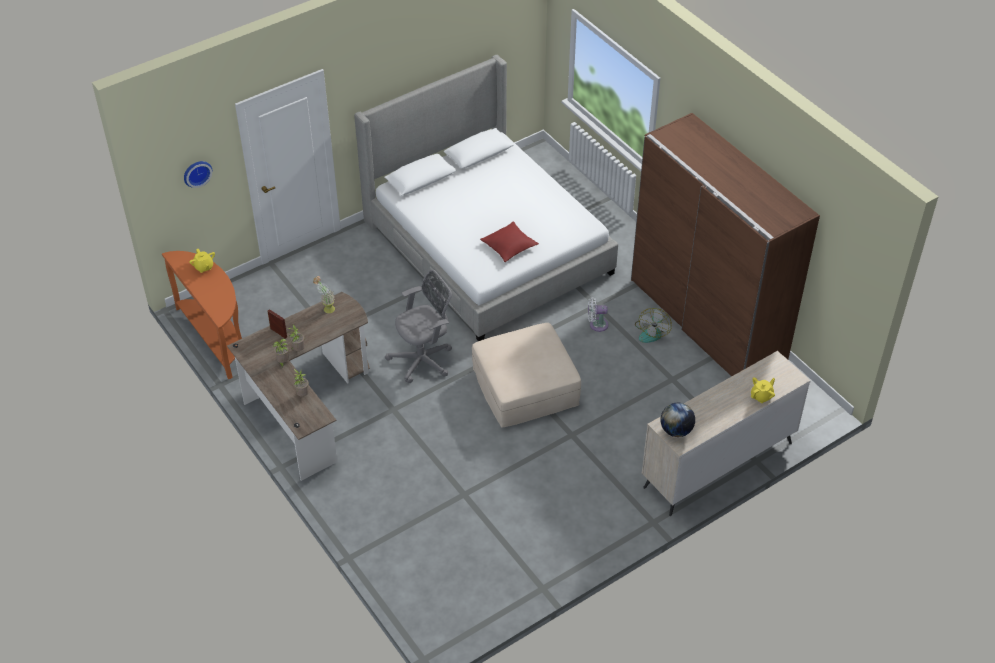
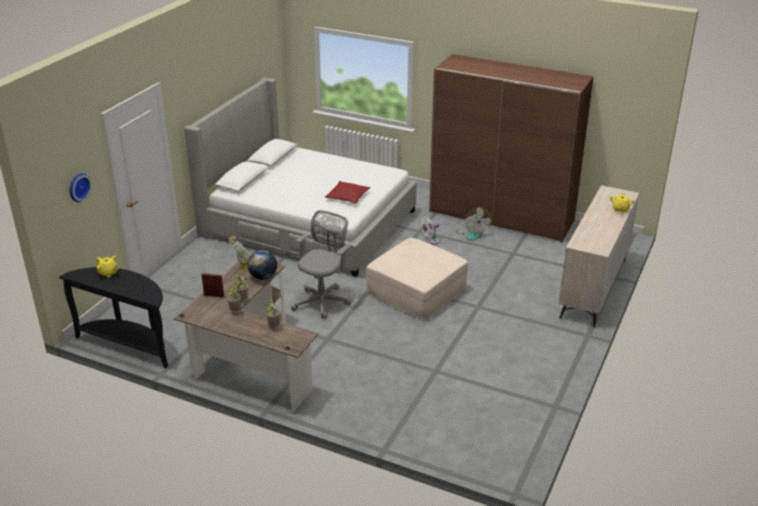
camera: 30 degrees left, 15 degrees down
(216, 337) = (129, 344): orange console table -> black console table
(676, 430) = (589, 244): globe -> globe (263, 277)

